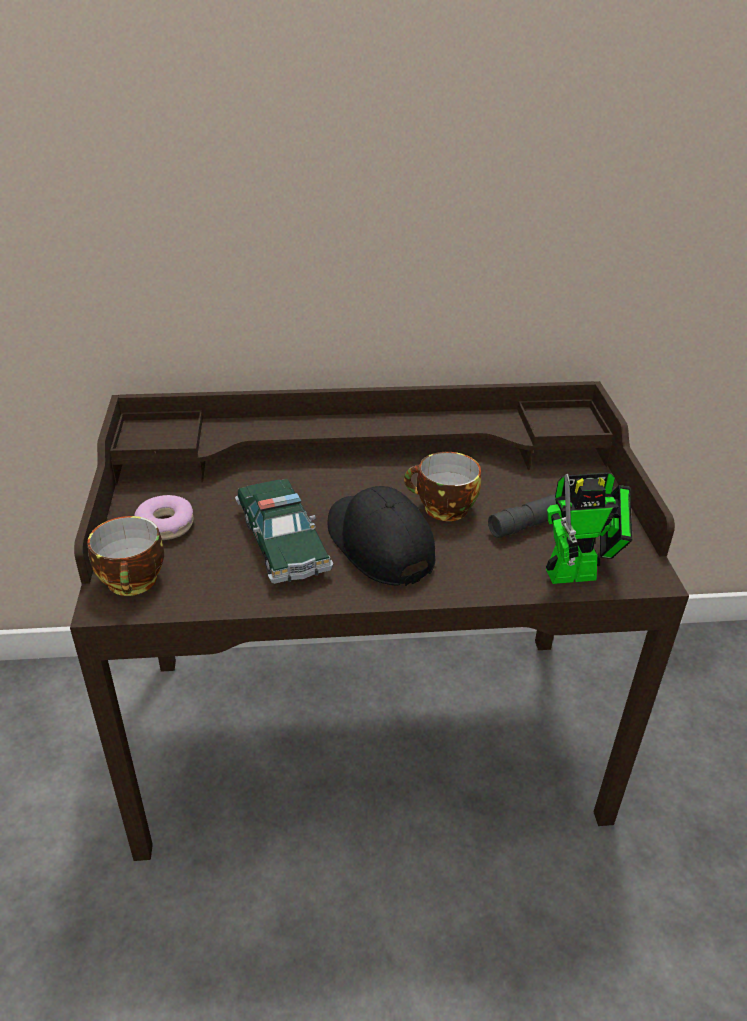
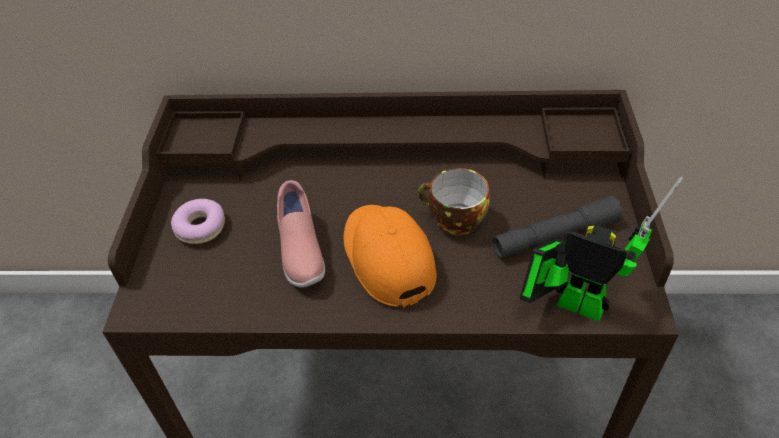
camera: 10 degrees right, 10 degrees up
(134, 582) = (164, 287): cup -> none
(282, 542) = (300, 251): toy car -> pink shoe
(378, 544) = (387, 257): black cap -> orange cap
(579, 574) = (572, 302): toy robot -> toy robot turned 150 degrees counterclockwise

